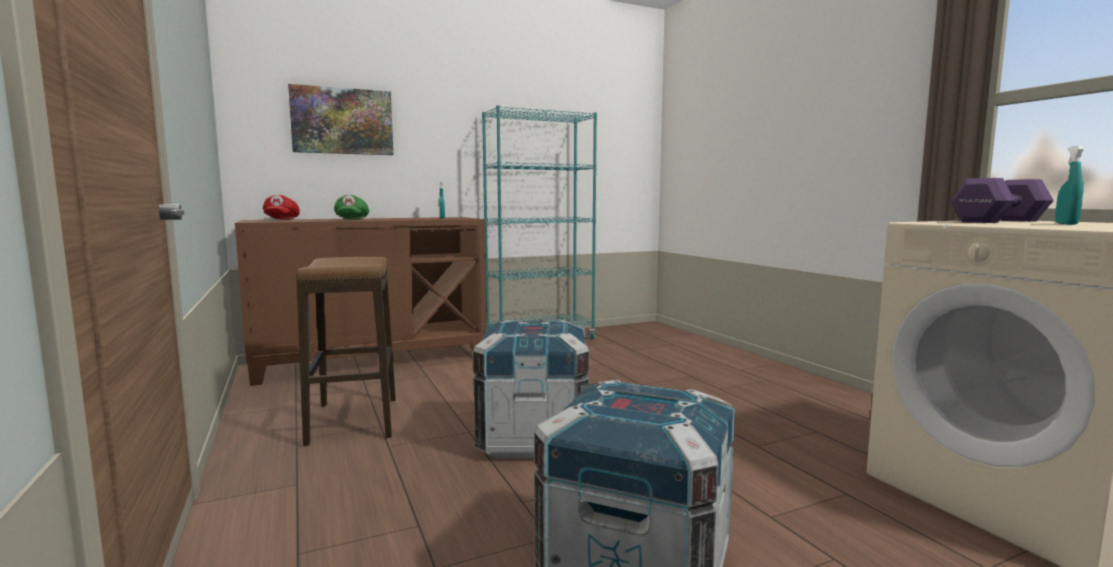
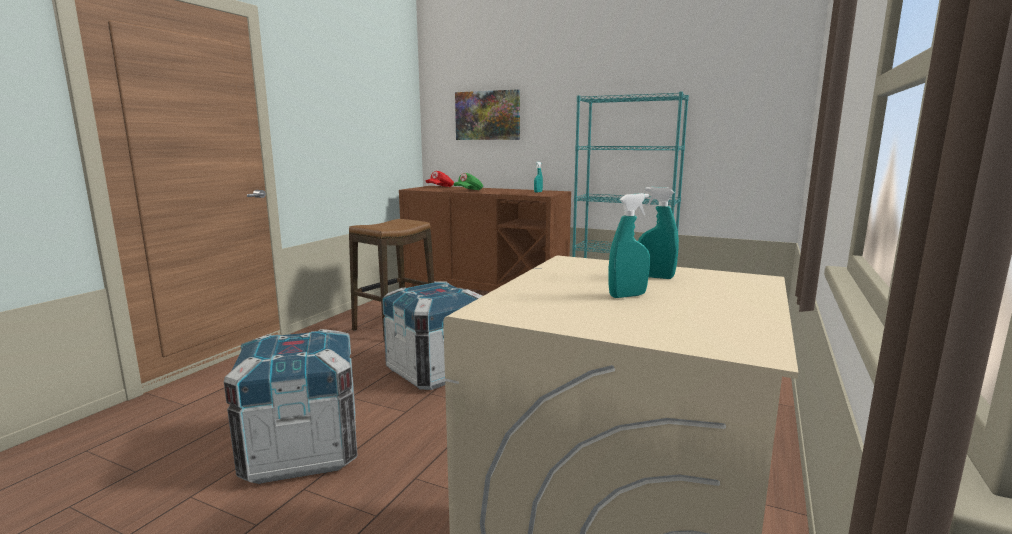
camera: 50 degrees right, 5 degrees up
(997, 221) = (655, 277): purple dumbbell -> turquoise spray bottle

